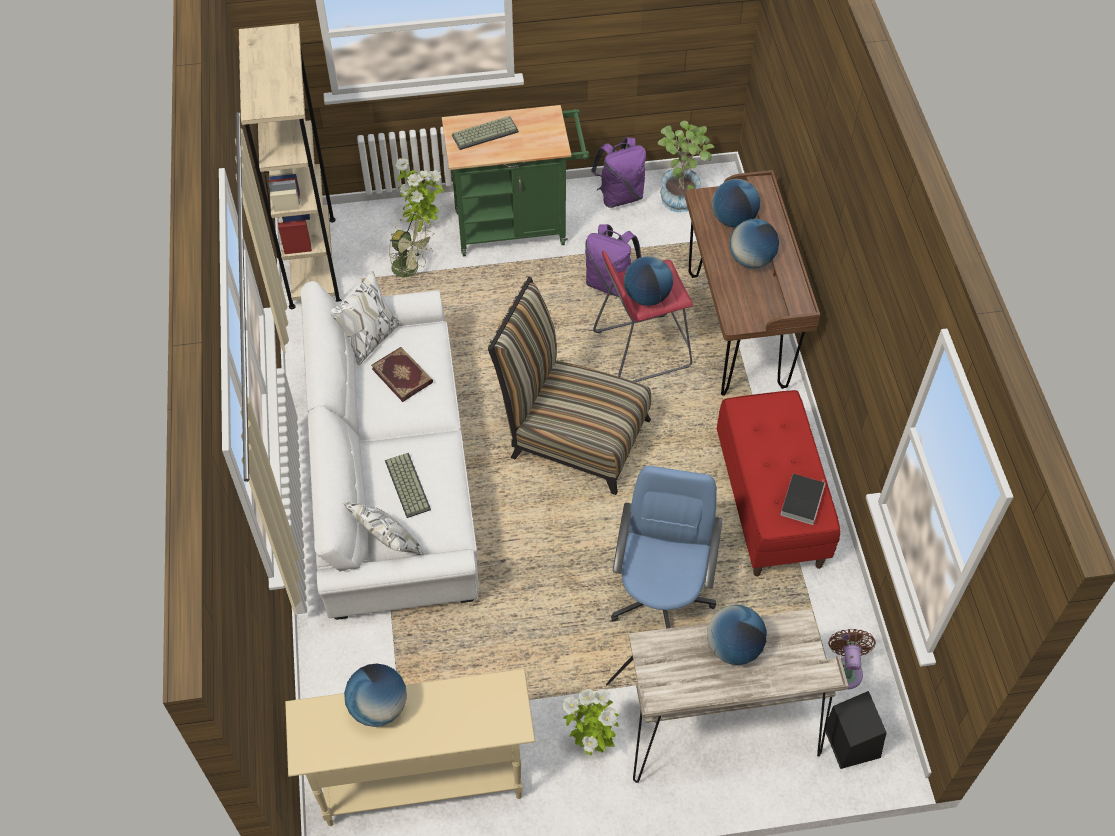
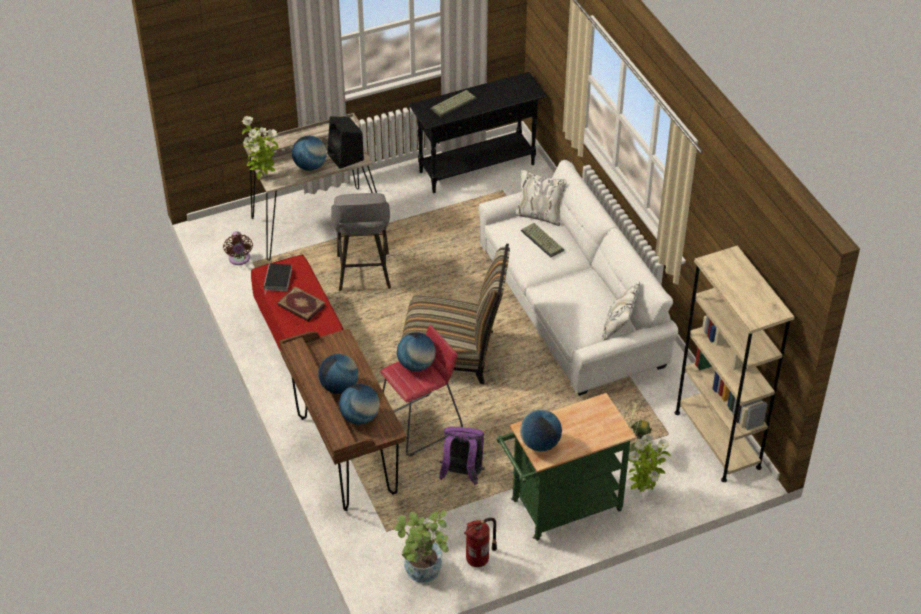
camera: 165 degrees right, 10 degrees down
(378, 707) = (496, 100): globe -> globe (540, 444)
(403, 375) = (579, 302): book -> book (301, 306)
(421, 781) = (477, 168): beige console table -> black console table
(485, 133) = (591, 429): keyboard -> keyboard (453, 104)
(591, 746) = (386, 198): potted plant -> potted plant (262, 176)
(619, 196) = (479, 559): purple backpack -> fire extinguisher
(661, 597) = (363, 273): blue office chair -> grey stool
(850, 741) = (234, 227): black speaker -> black speaker (346, 157)

